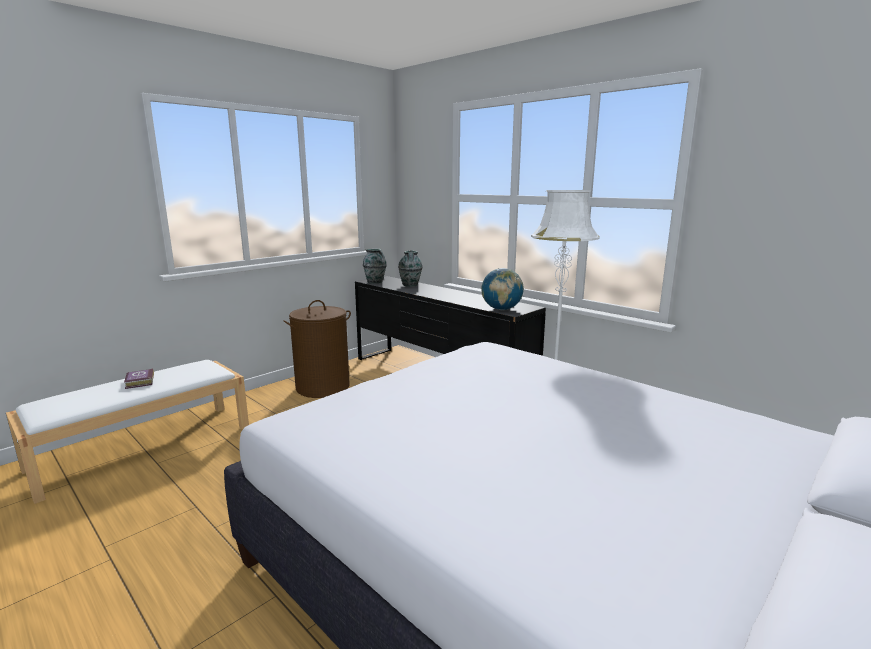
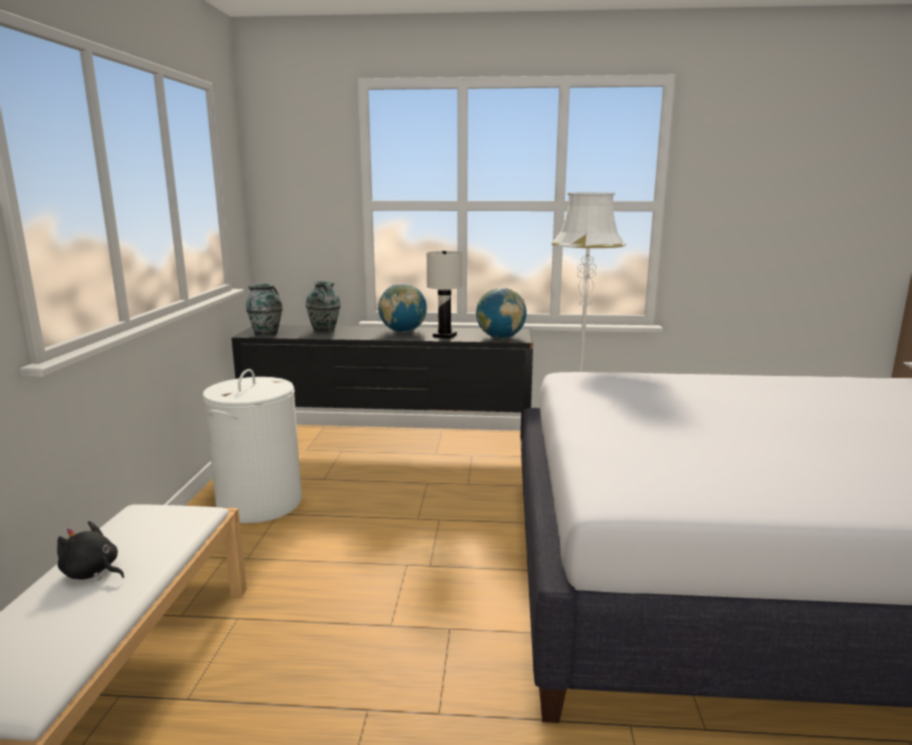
camera: 40 degrees left, 0 degrees up
(139, 382) = (92, 573): book -> black plush toy
(323, 387) = (259, 503): brown laundry basket -> white laundry basket
(451, 294) = (403, 332): none -> globe
(468, 301) = (444, 336): none -> white table lamp

